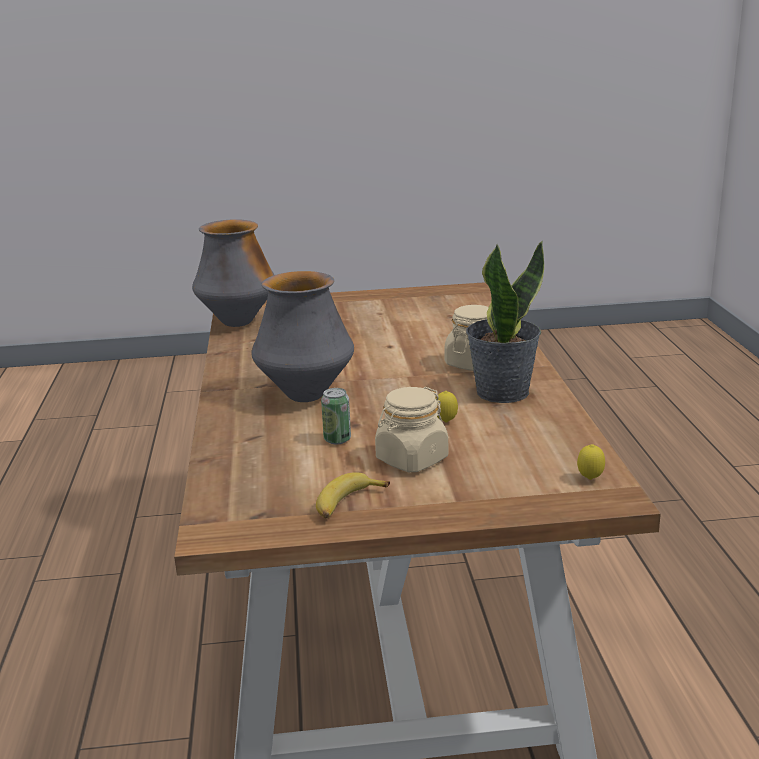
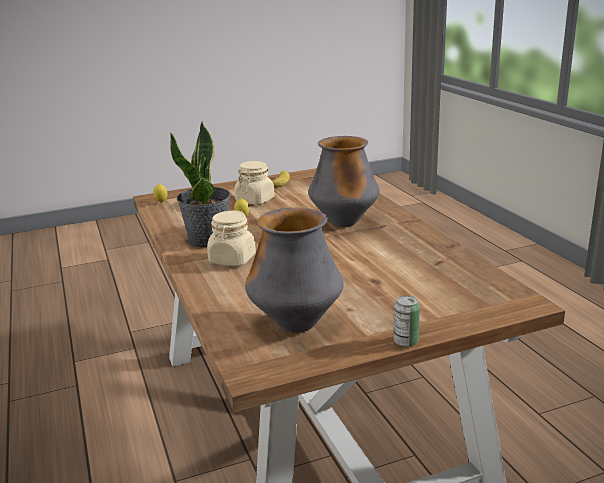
camera: 165 degrees right, 0 degrees up
(238, 322) = (484, 279): vase -> vase (296, 325)
(337, 439) = (302, 204): can -> can (405, 342)

